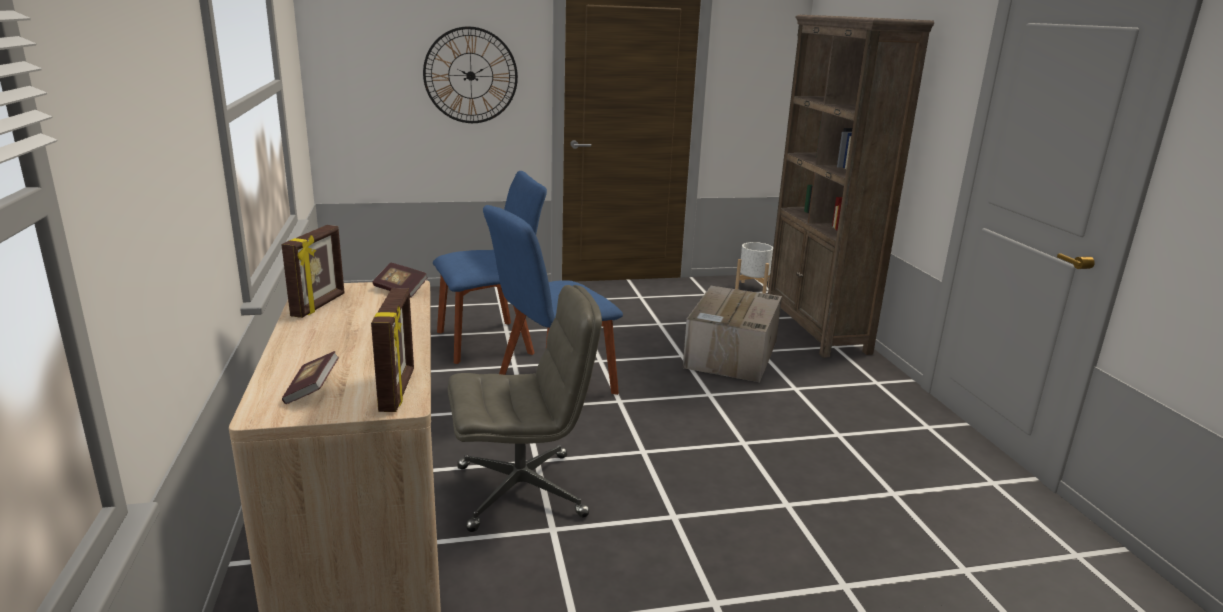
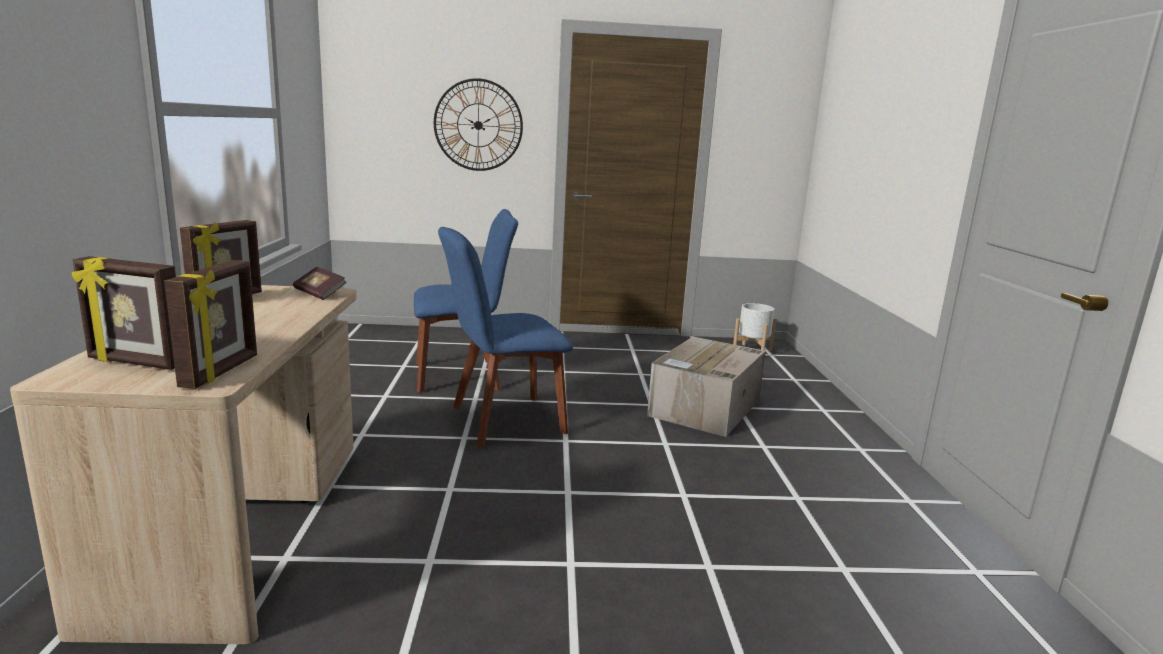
camera: 10 degrees right, 5 degrees down
(312, 390) = (135, 363): book -> picture frame
(522, 490) = (418, 517): grey office chair -> none
(816, 328) = (808, 391): brown bookcase -> none

